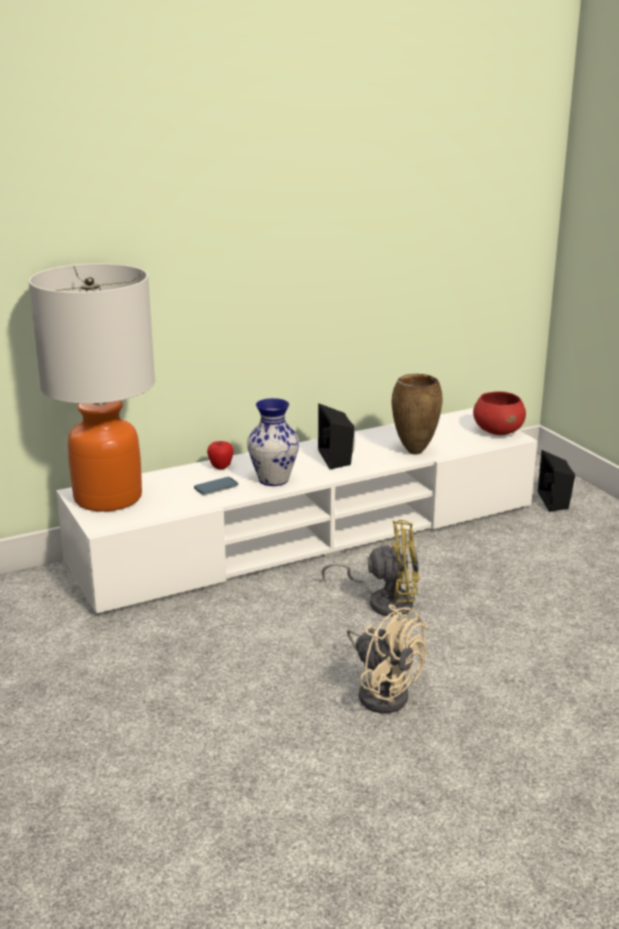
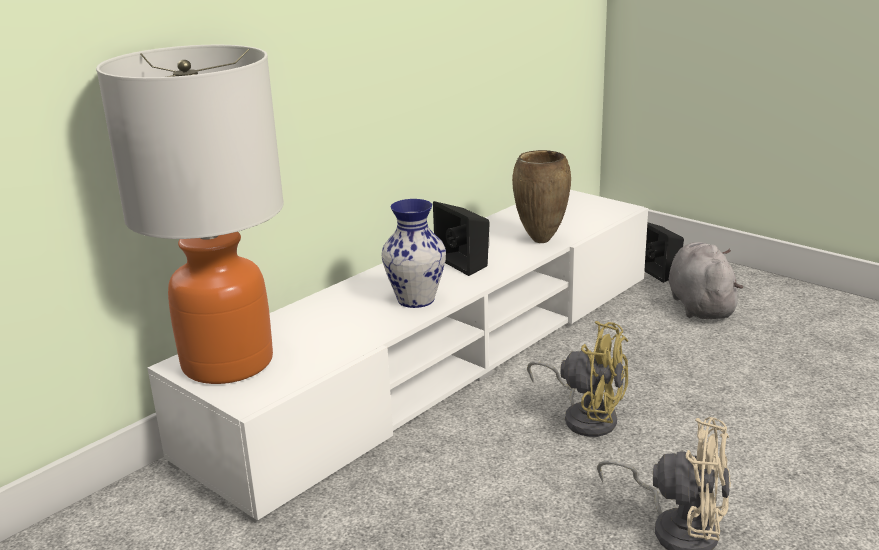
camera: 20 degrees left, 0 degrees up
(216, 488) = (356, 323): phone -> none
(220, 467) = (340, 297): apple -> none
(384, 601) = (585, 416): yellow fan -> yellow fan turned 45 degrees clockwise
(498, 432) = (602, 206): red bowl -> none
(563, 537) = (700, 305): none -> grey plush toy

